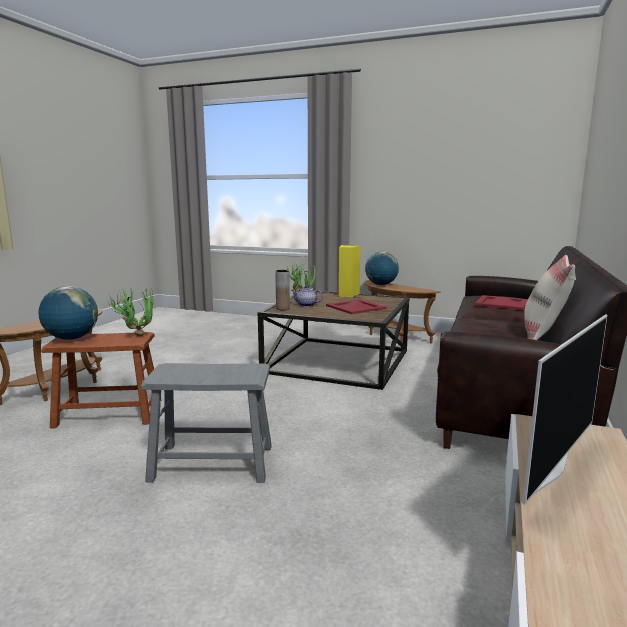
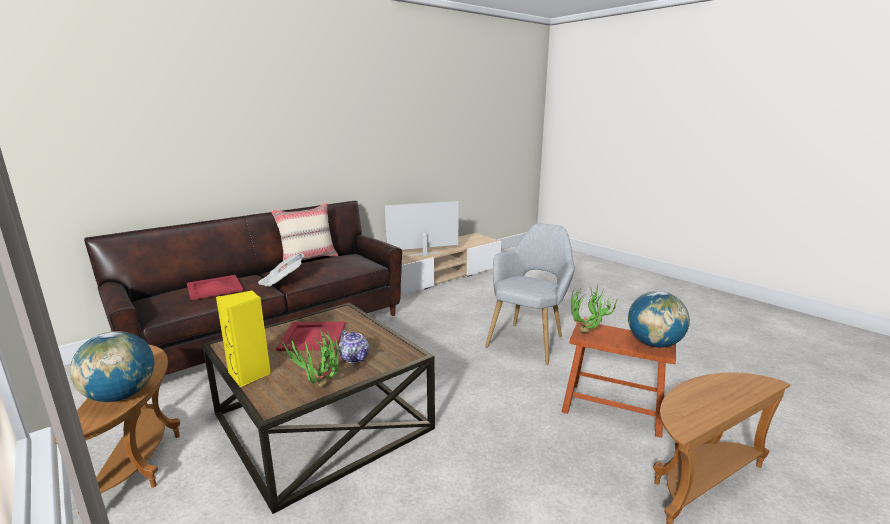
camera: 150 degrees left, 5 degrees up
(212, 463) = (529, 340): grey stool -> grey armchair
(282, 308) = (395, 357): brown vase -> none
(477, 316) = (282, 281): none -> newspaper

